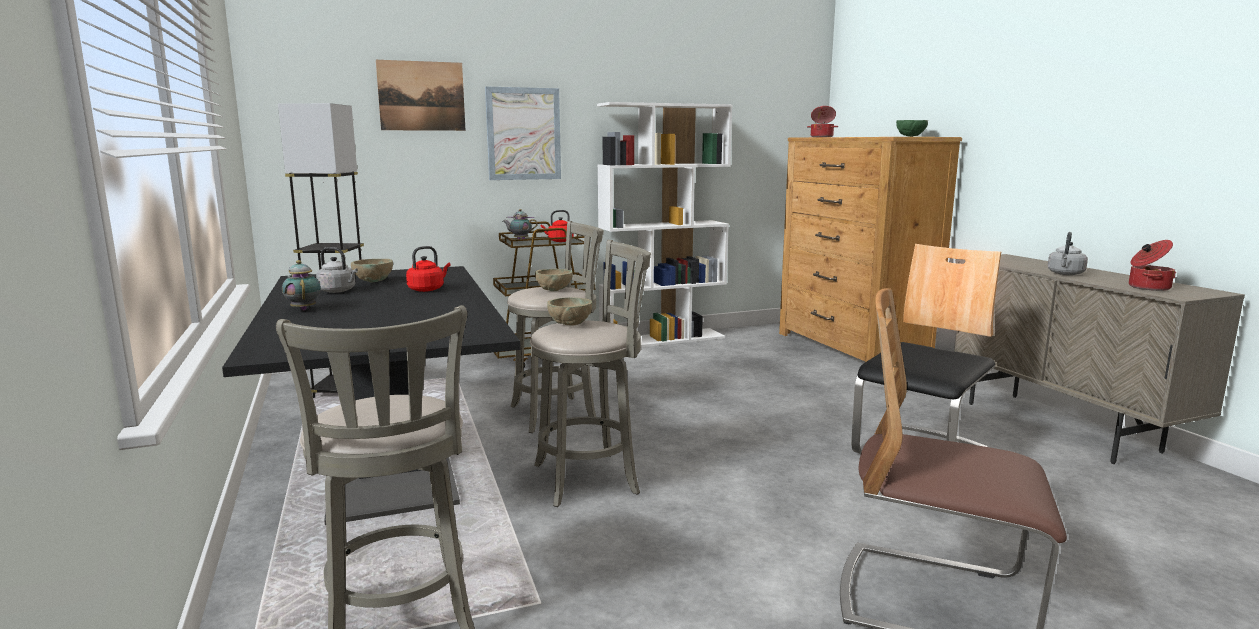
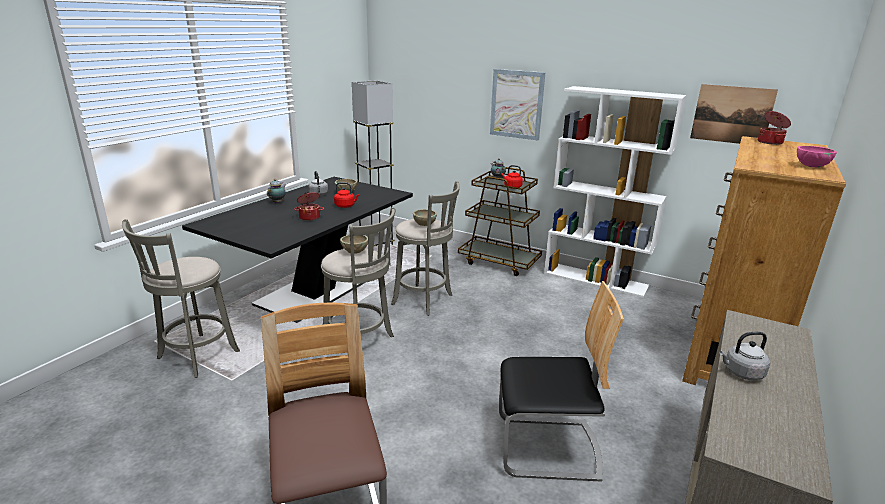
camera: 50 degrees right, 10 degrees up
(421, 96) = (455, 73): picture -> picture (732, 114)
(910, 136) = (811, 166): green bowl -> pink bowl
(1147, 287) = (748, 427): cooking pot -> cooking pot (309, 217)

